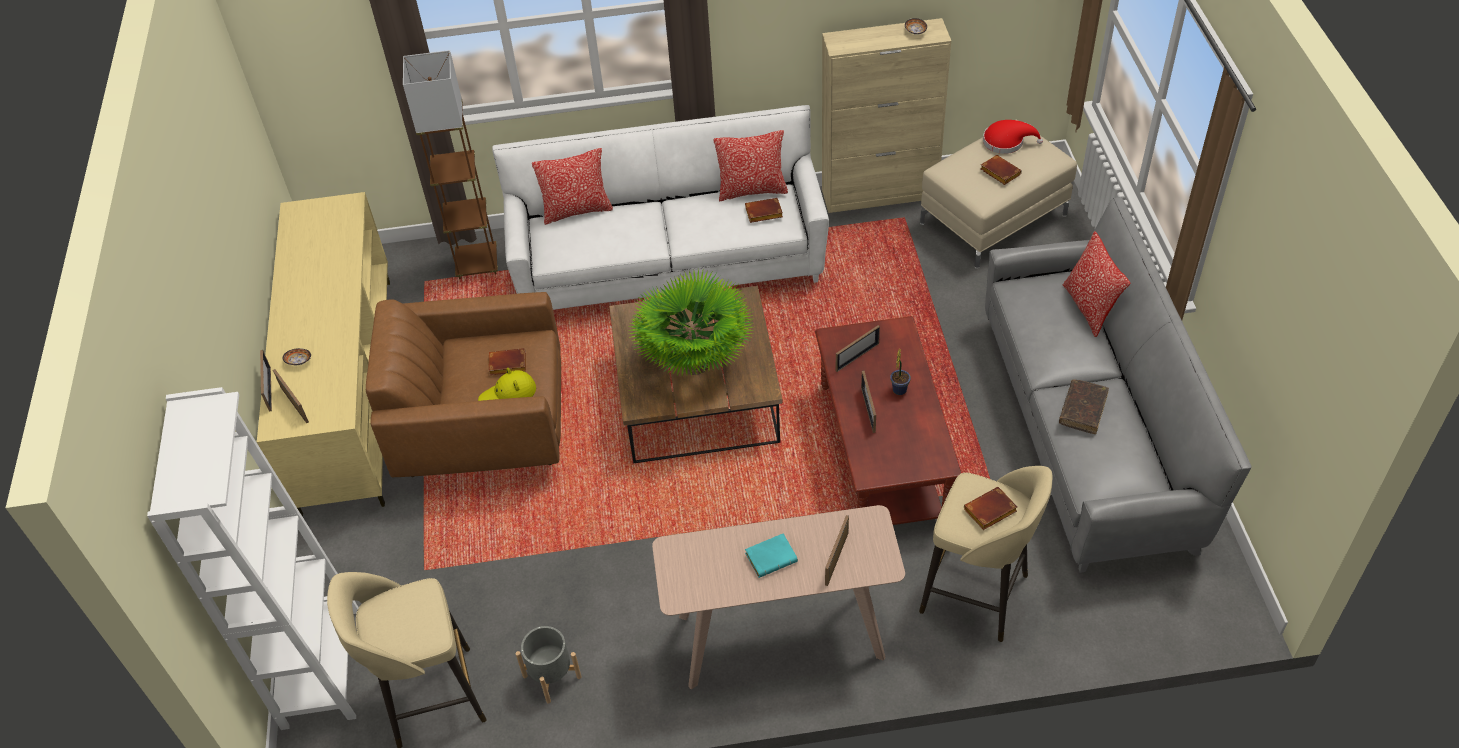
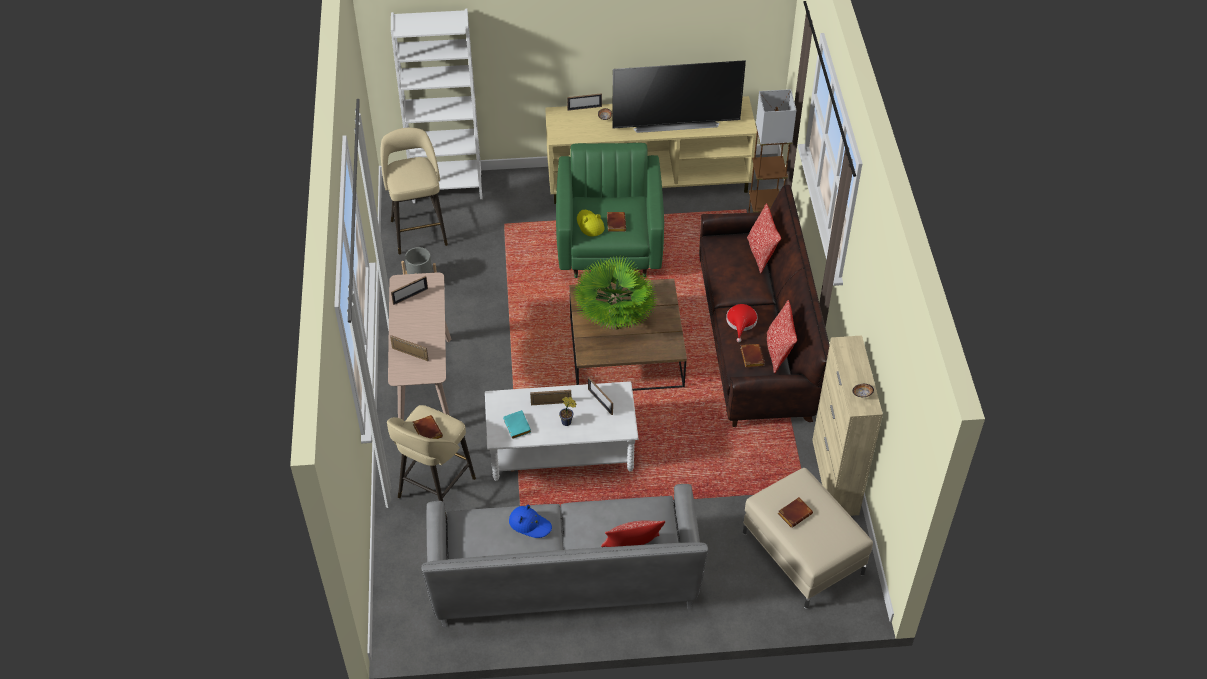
camera: 90 degrees right, 0 degrees up
(294, 404) = (570, 119): picture frame -> picture frame (410, 296)
(326, 278) = (675, 122): none -> television
(483, 428) = (609, 244): brown armchair -> green armchair
(669, 265) = (756, 340): white sofa -> brown sofa
(771, 557) = (418, 324): turquoise book -> turquoise book (518, 426)
(882, 452) = (561, 450): brown coffee table -> white coffee table
(1006, 142) = (835, 525): red hat -> red hat (741, 322)
(1082, 410) = (530, 524): brown book -> blue hat

